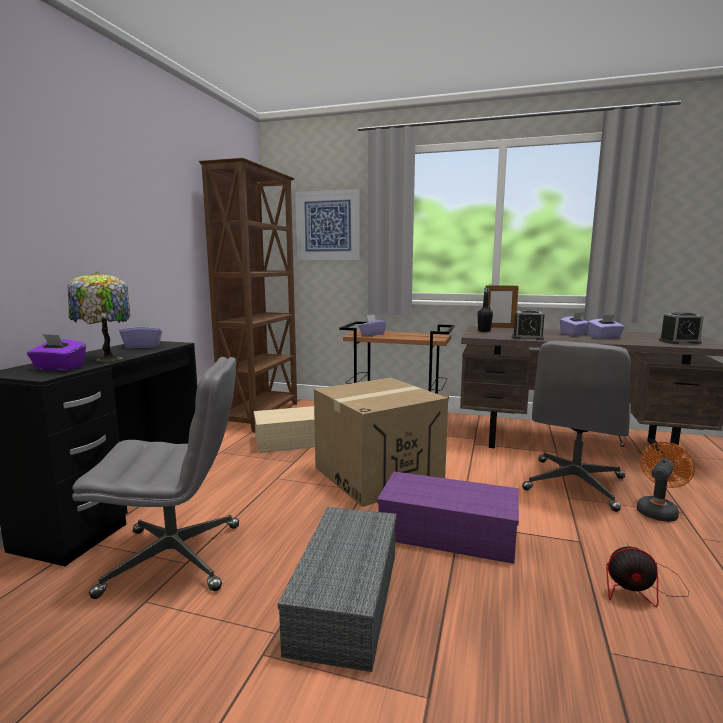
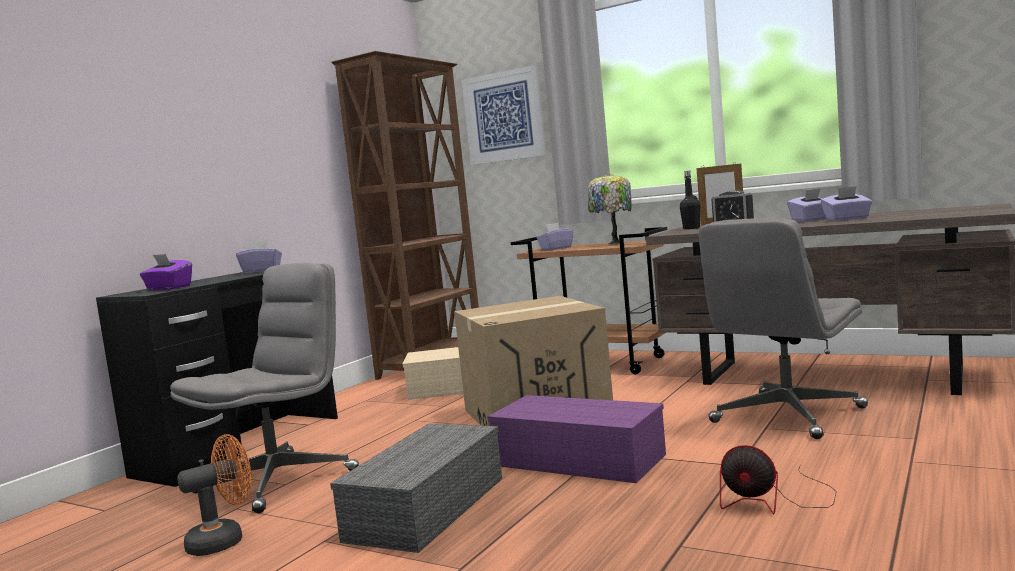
camera: 15 degrees right, 5 degrees down
(106, 359) = (216, 280): table lamp -> table lamp (614, 243)
(176, 558) = (277, 481): grey office chair -> grey office chair turned 60 degrees counterclockwise
(658, 510) = (880, 437): orange fan -> orange fan (224, 540)
(679, 342) = (946, 213): alarm clock -> none

